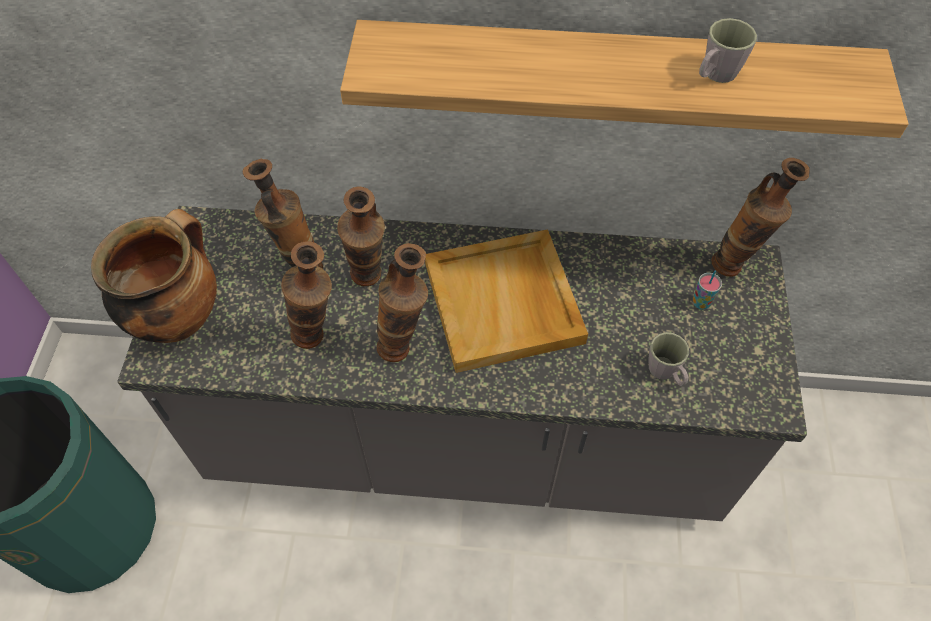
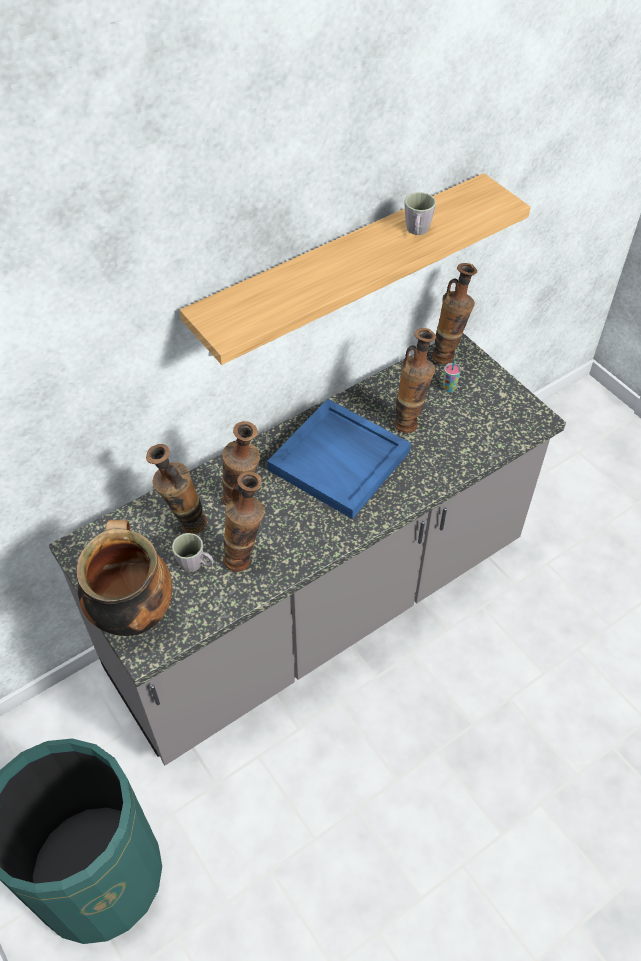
camera: 40 degrees left, 5 degrees down
(404, 347) = (306, 526): vase -> vase (410, 421)
(505, 304) = (340, 460): beige tray -> blue tray
(666, 373) = (468, 438): grey mug -> grey mug (196, 564)

